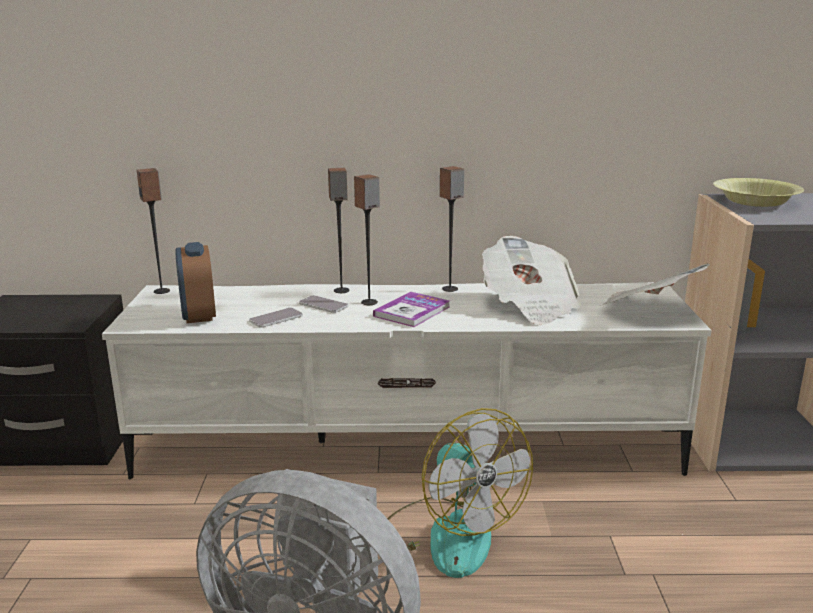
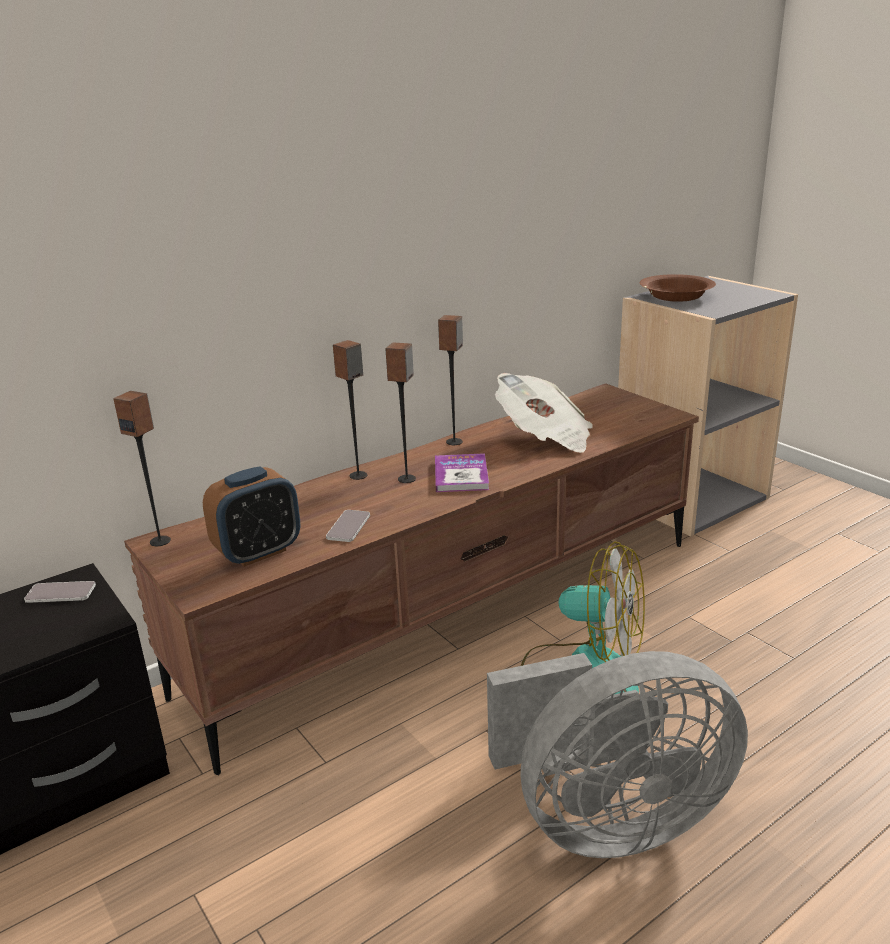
camera: 35 degrees left, 5 degrees up
(198, 315) = (258, 552): alarm clock -> alarm clock turned 75 degrees counterclockwise
(323, 305) = (369, 496): phone -> phone (61, 593)
(408, 444) = (451, 611): white tv stand -> brown tv stand
(648, 311) = (636, 414): newspaper -> none
(755, 202) = (675, 297): yellow bowl -> brown bowl

